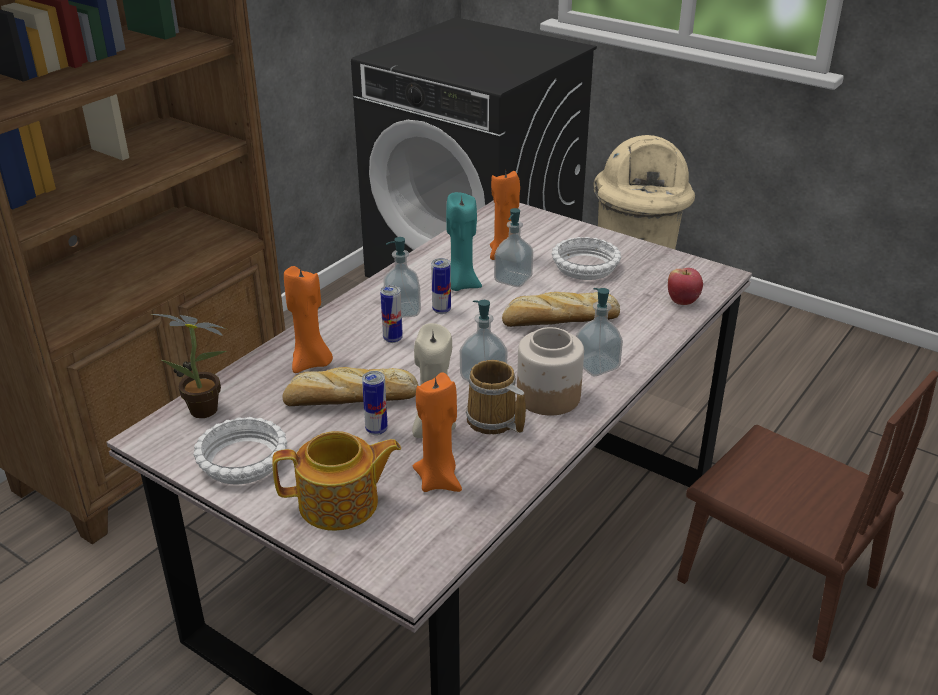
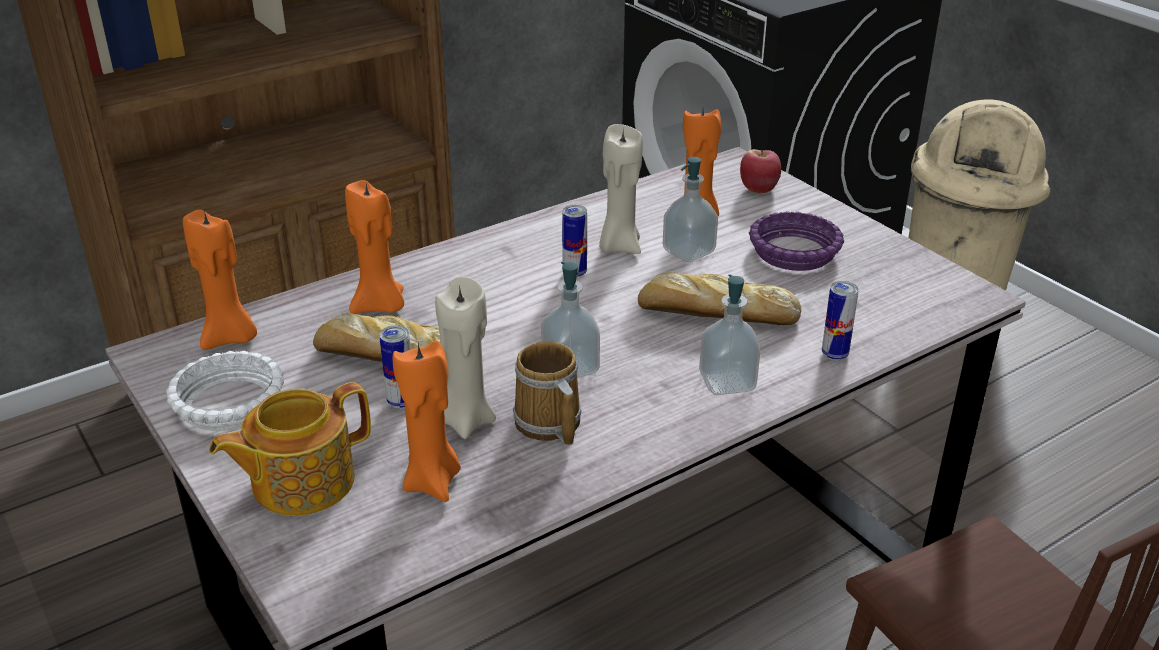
camera: 20 degrees right, 0 degrees up
(208, 411) = (231, 338): potted plant -> orange candle
(340, 504) = (300, 482): teapot -> teapot turned 135 degrees clockwise
(392, 339) = (493, 296): can -> can (834, 354)
(402, 311) = (527, 264): soap dispenser -> none
(461, 285) = (619, 246): turquoise candle -> beige candle
(547, 396) = (637, 407): jar -> none
(584, 266) = (793, 251): white bowl -> purple bowl
(682, 301) = (900, 321): apple -> apple (759, 189)

